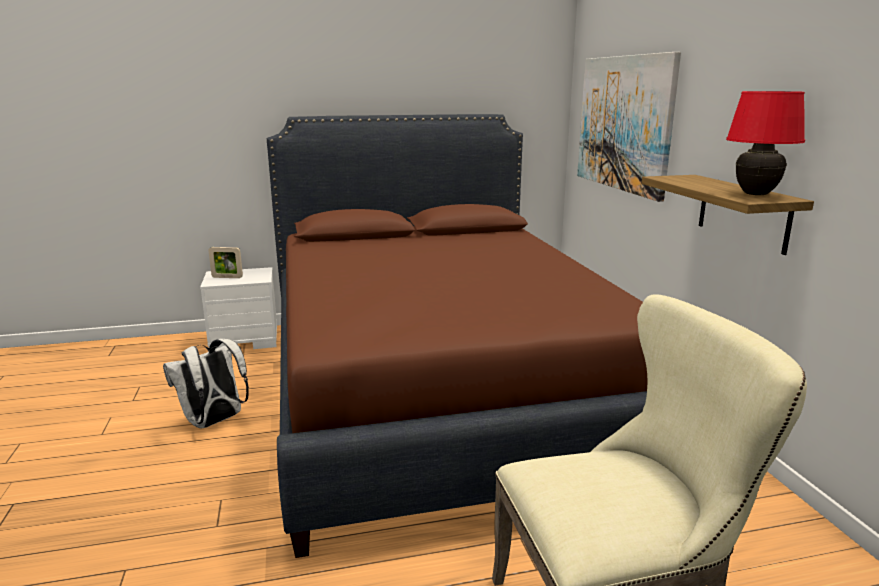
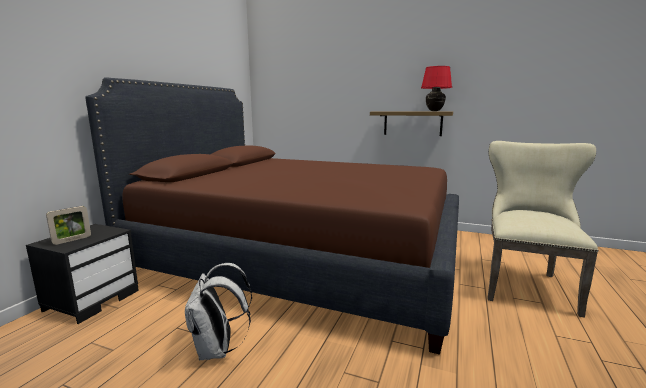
camera: 55 degrees left, 5 degrees down
(245, 339) = (92, 300): white nightstand -> black nightstand
(623, 123) = (311, 92): picture -> none

